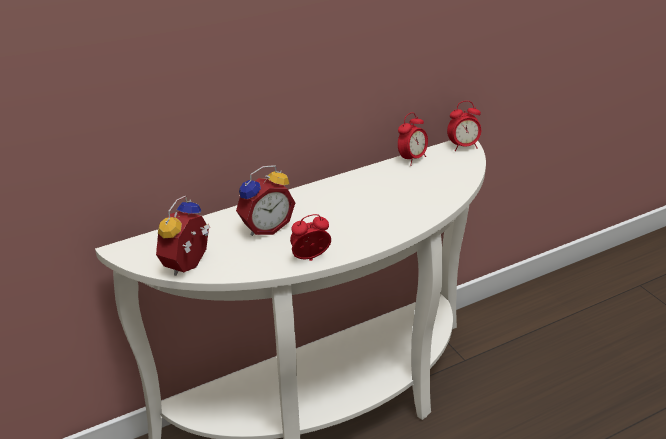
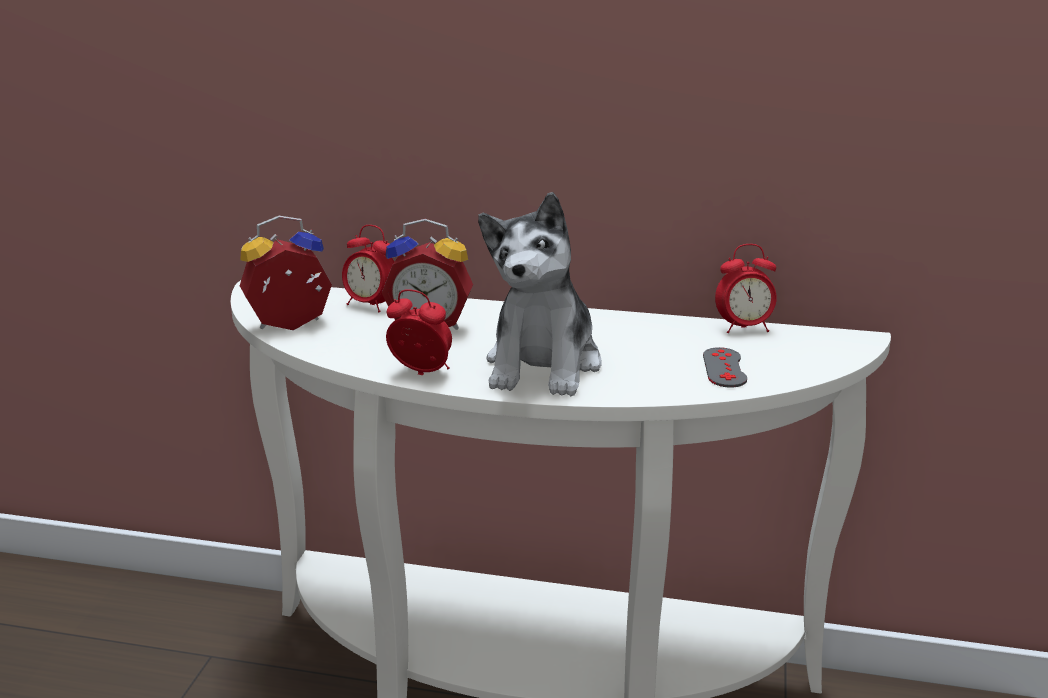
camera: 40 degrees right, 10 degrees down
(359, 225) = (544, 365): none -> plush toy
(436, 187) = (724, 368): none -> grey game controller
(463, 146) = (850, 341): alarm clock -> alarm clock (371, 305)

